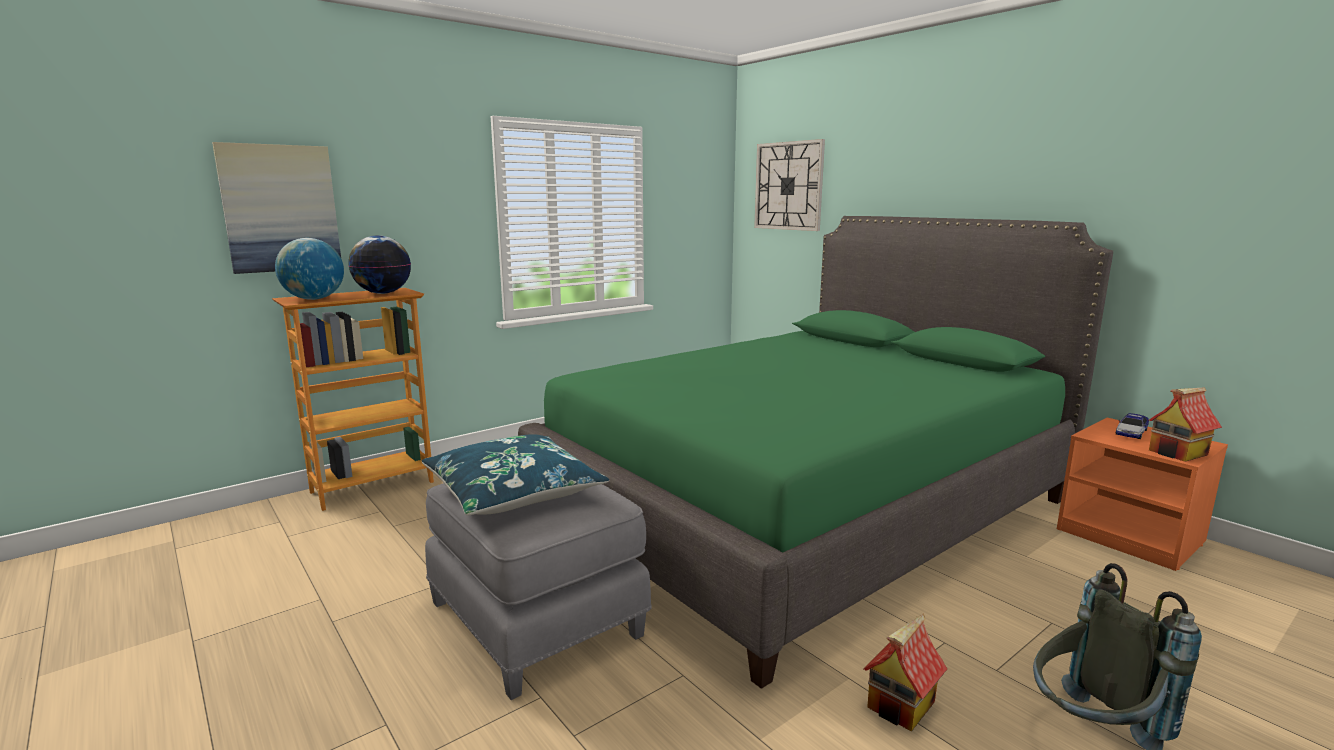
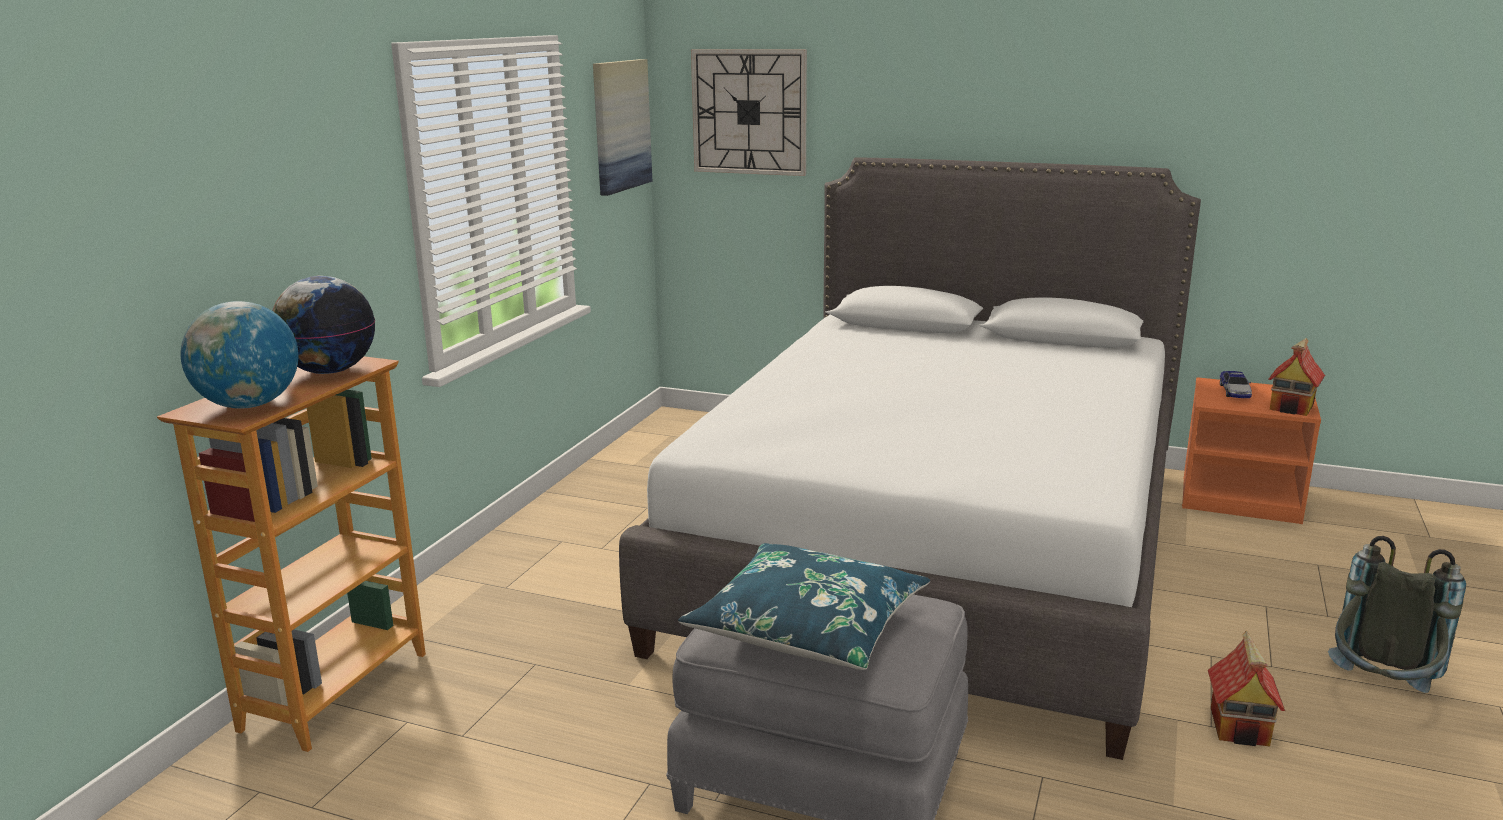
camera: 30 degrees left, 5 degrees up
(280, 208) = (144, 253): picture -> picture (620, 125)
(803, 507) = (937, 550): green bed -> white bed

